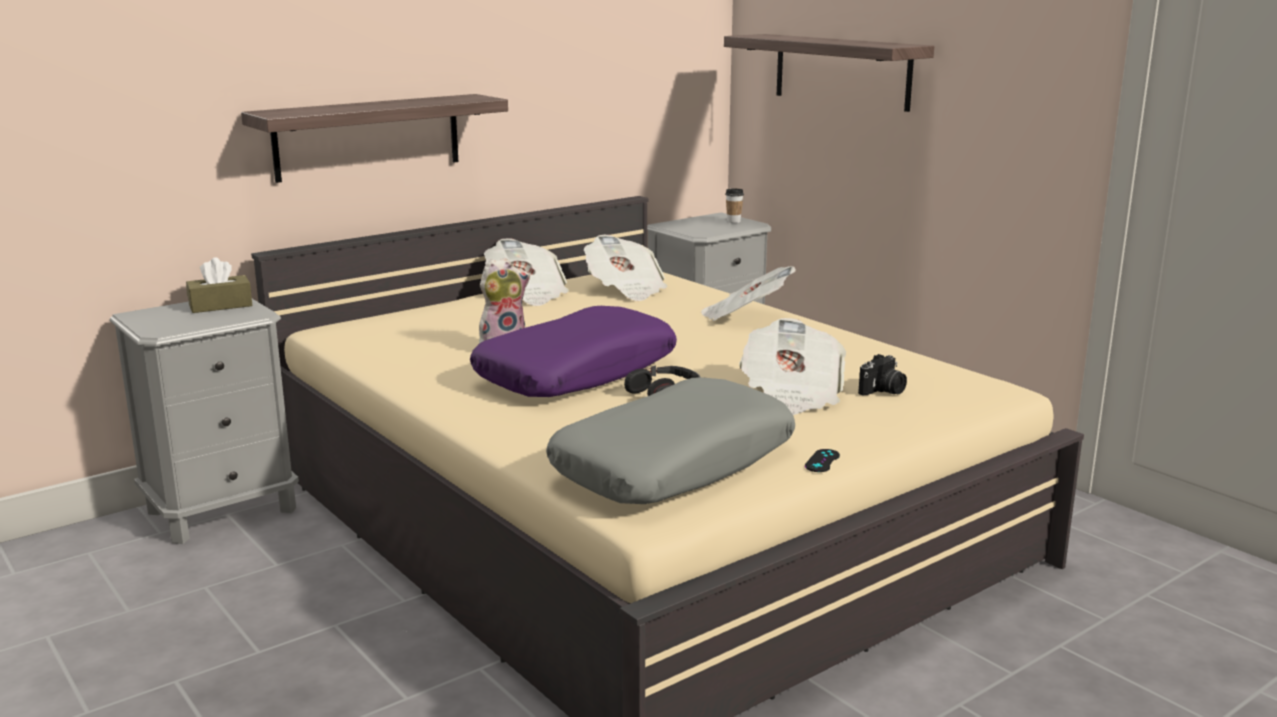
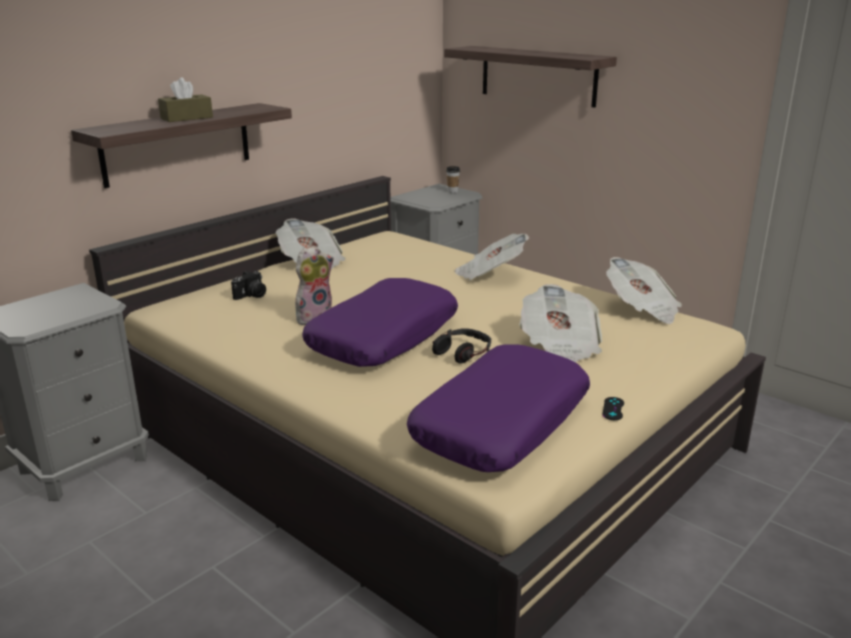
camera: 10 degrees left, 5 degrees up
(220, 305) = (70, 298): brown tissue box -> brown tissue box (186, 118)
(625, 290) = (387, 254): newspaper -> newspaper (642, 309)
(673, 464) = (501, 423): grey pillow -> purple pillow
(883, 391) = (625, 337): camera -> camera (251, 296)

